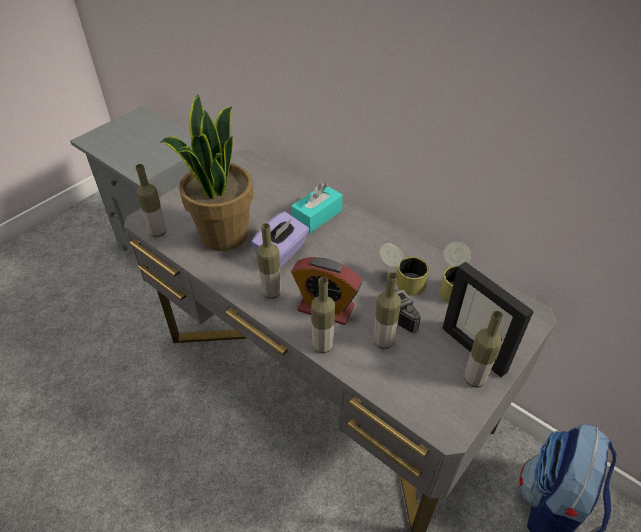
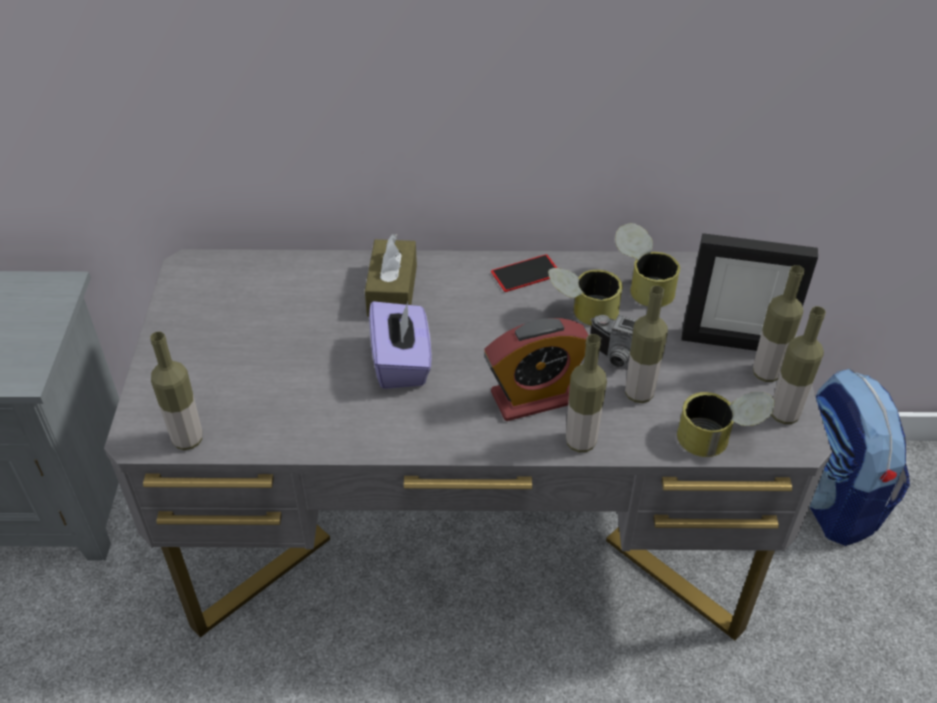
camera: 40 degrees left, 0 degrees up
(223, 234) = (292, 386): potted plant -> none
(271, 292) = (448, 420): bottle -> bottle (784, 414)
(317, 216) = (392, 291): turquoise tissue box -> brown tissue box
(394, 244) = (526, 273): none -> phone
(400, 396) = (719, 439): none -> can

